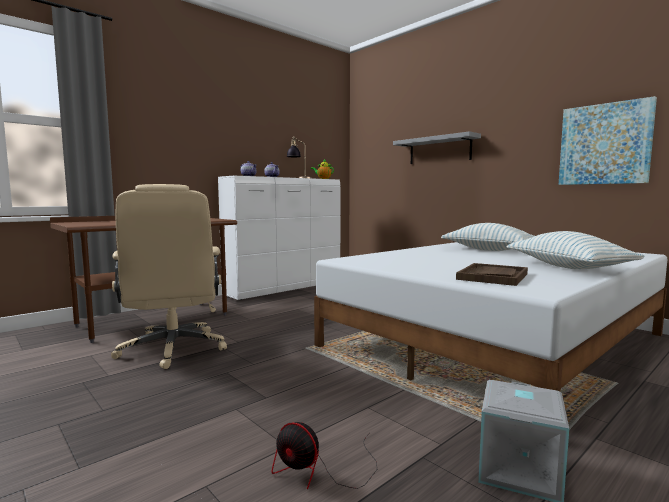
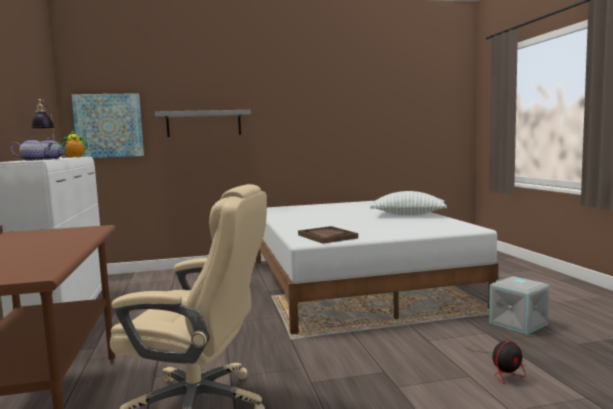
camera: 60 degrees left, 0 degrees up
(488, 250) = (319, 213): pillow -> none
(492, 276) = (422, 227): brown tray -> brown tray (327, 236)
(604, 144) = (345, 127): picture -> picture (109, 125)

